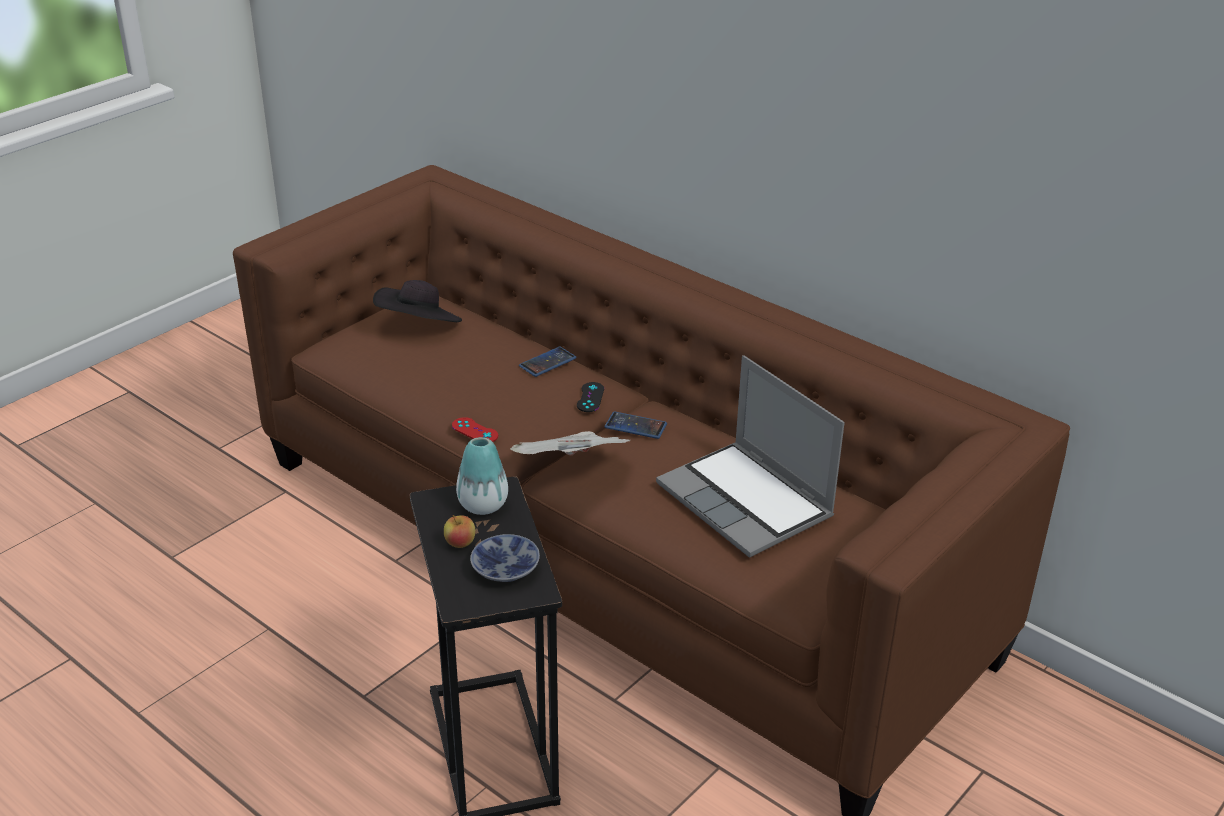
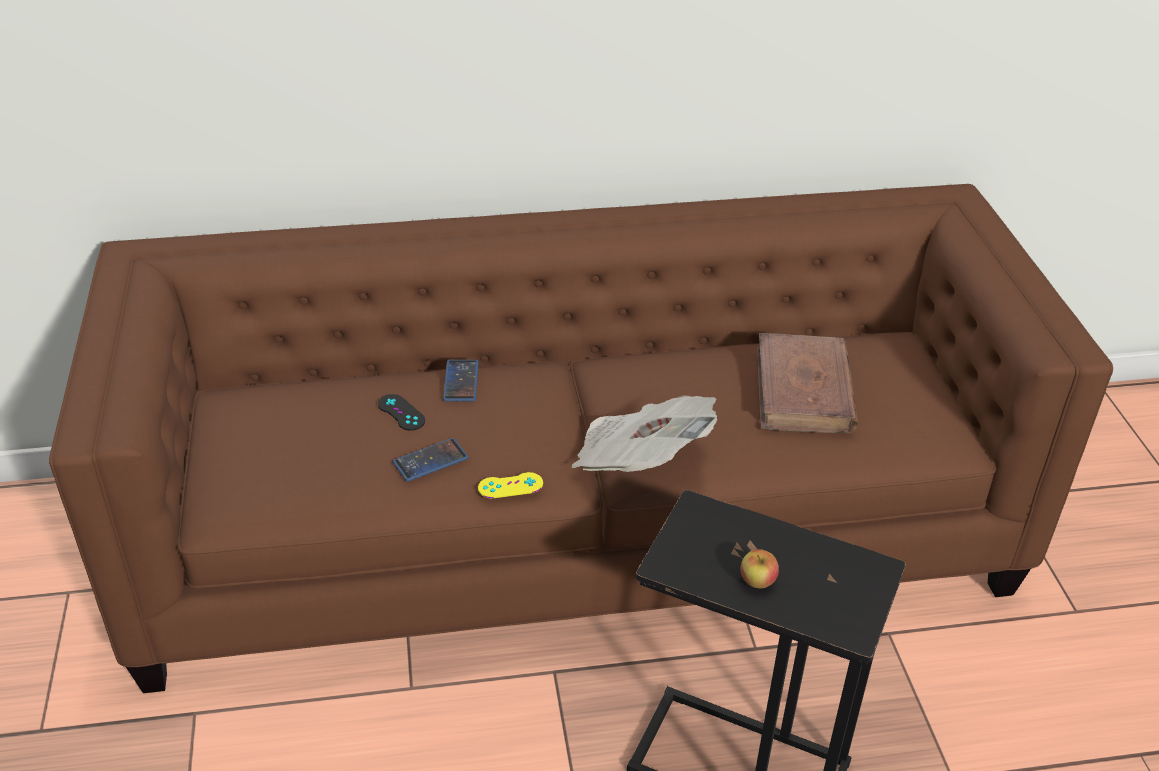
camera: 50 degrees left, 5 degrees up
(419, 327) = (282, 426): black hat -> none
(475, 431) = (510, 486): red game controller -> yellow game controller
(483, 505) = (710, 534): vase -> none
(507, 568) = (825, 570): bowl -> none
(590, 397) = (545, 388): black game controller -> black game controller (401, 412)
(635, 426) = (624, 387): phone -> phone (430, 460)
(747, 502) = (803, 390): laptop -> brown book

